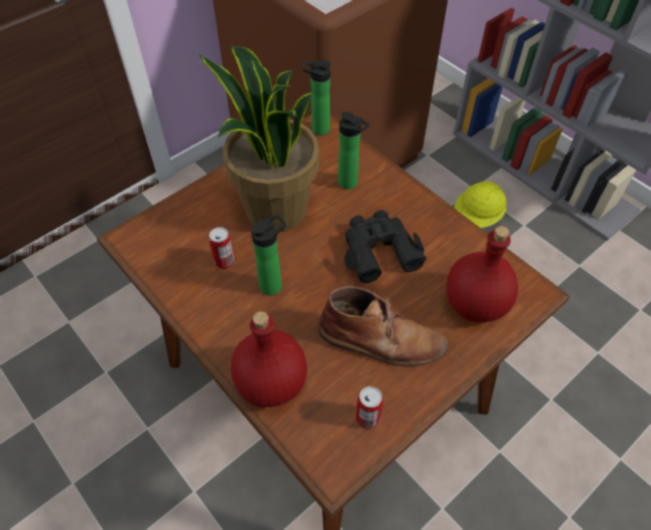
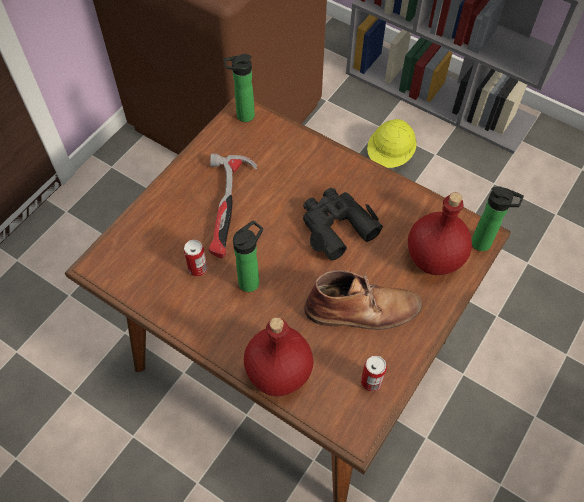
camera: 15 degrees left, 5 degrees up
(275, 210) = (228, 207): potted plant -> hammer
(350, 184) = (290, 166): bottle -> bottle (484, 244)

